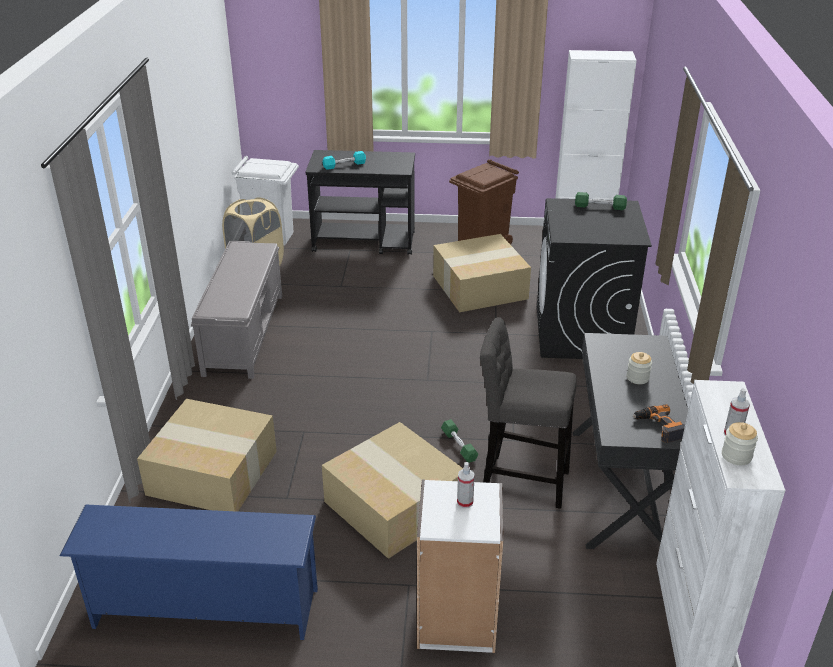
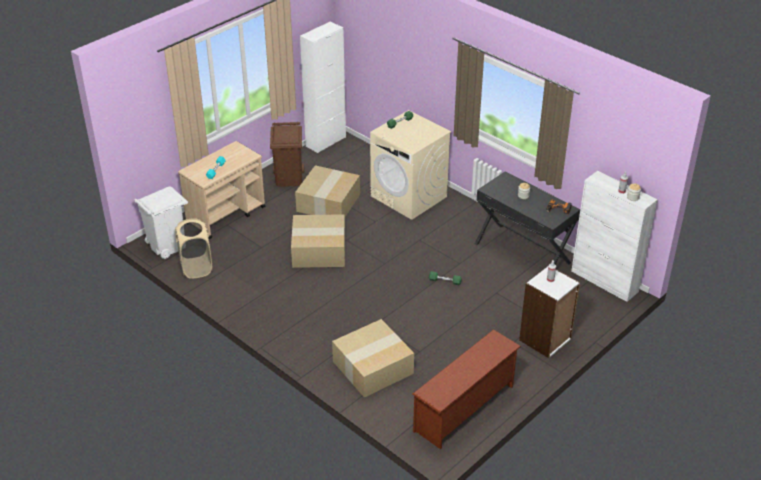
camera: 50 degrees left, 5 degrees up
(204, 610) = (465, 409): blue shoe rack -> brown shoe rack
(244, 333) = (262, 303): grey bench -> none
(365, 242) = (226, 215): black cart -> beige cart
(392, 505) = (460, 322): cardboard box -> cardboard box (318, 251)
(520, 480) = (487, 277): grey stool -> none
(581, 333) = (409, 196): black washing machine -> beige washing machine

